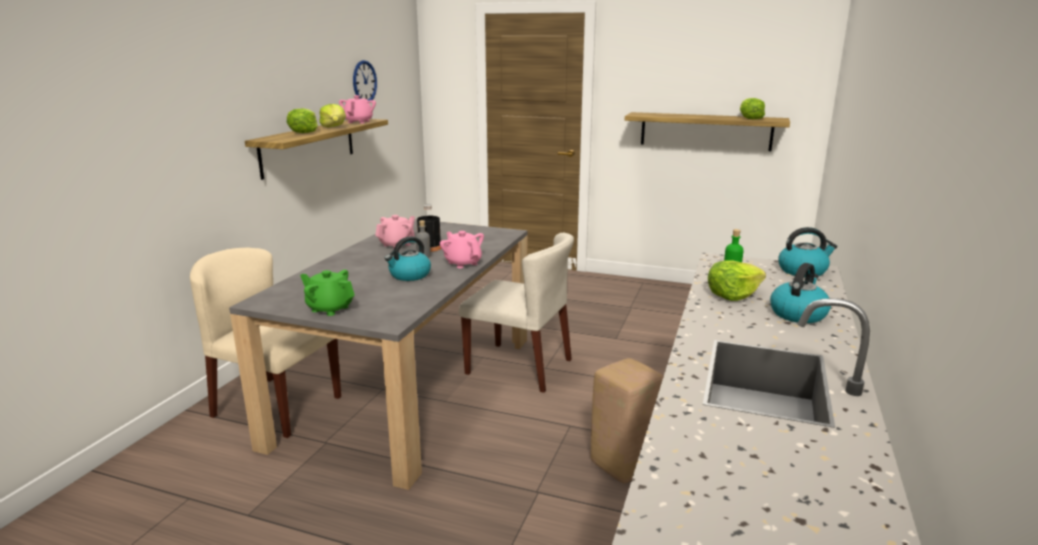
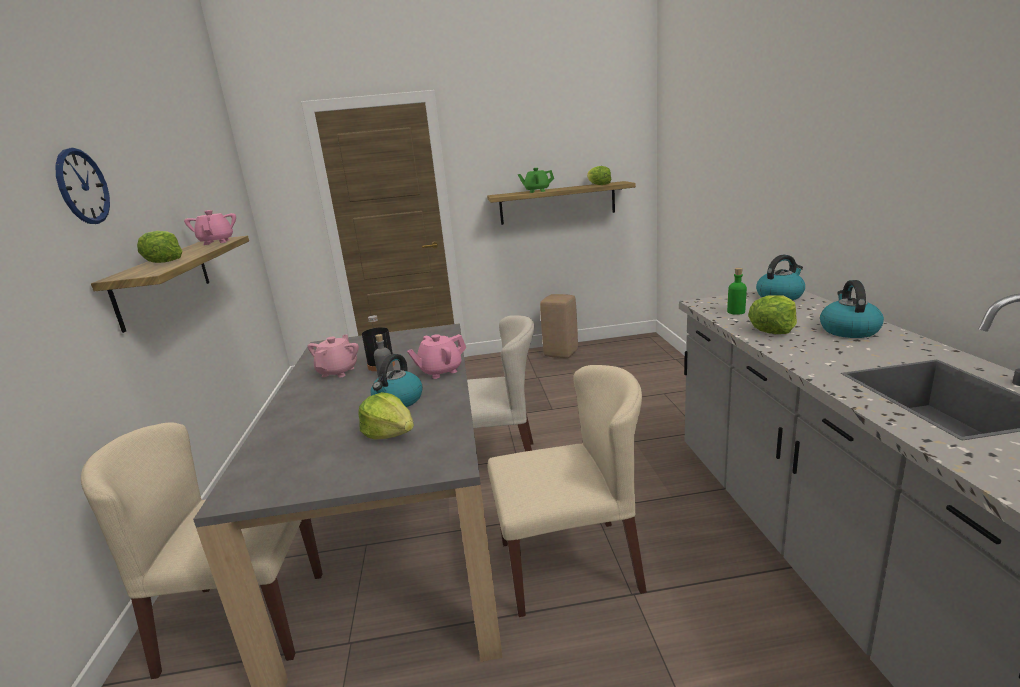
camera: 25 degrees left, 0 degrees up
(329, 308) = (349, 472): green teapot -> green teapot (537, 191)
(334, 127) = (195, 251): lettuce -> lettuce (389, 433)
(364, 82) = (201, 196): wall clock -> wall clock (82, 186)
(463, 263) = (440, 371): pink teapot -> pink teapot turned 60 degrees counterclockwise
(510, 455) = (570, 564): none -> beige chair
(625, 466) = (680, 529): beige stool -> beige stool (561, 353)

